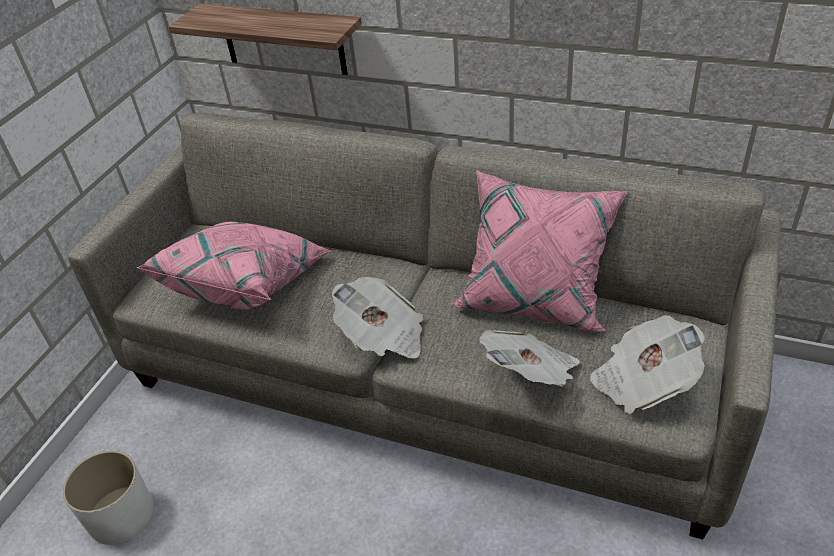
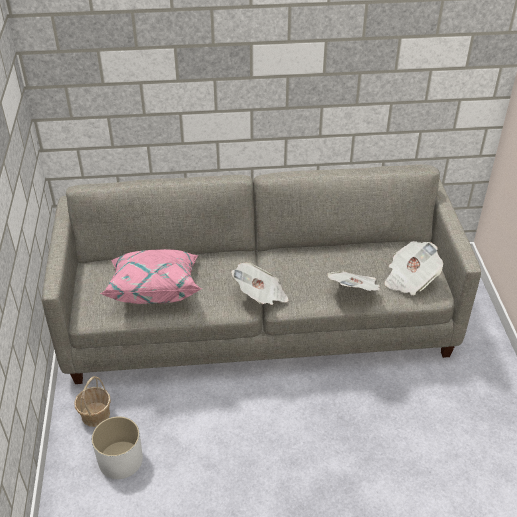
camera: 30 degrees left, 0 degrees up
(136, 437) = (95, 415): none -> basket
(283, 39) = (132, 127): shelf -> none
(535, 297) = (331, 251): pink pillow -> none

